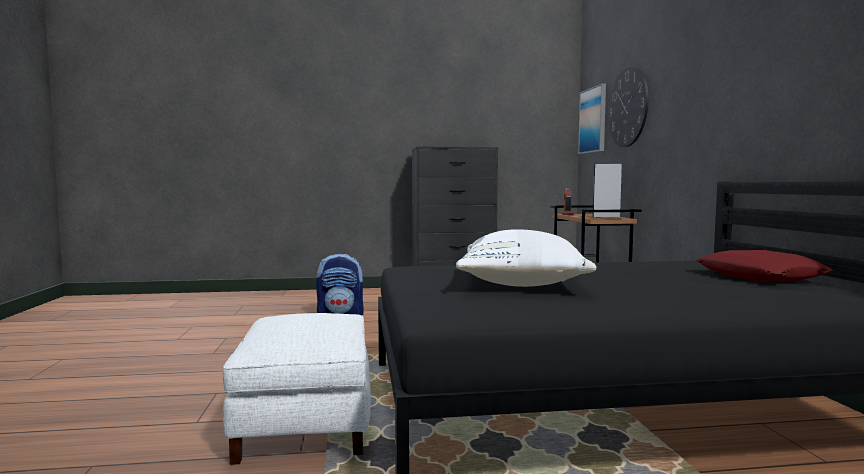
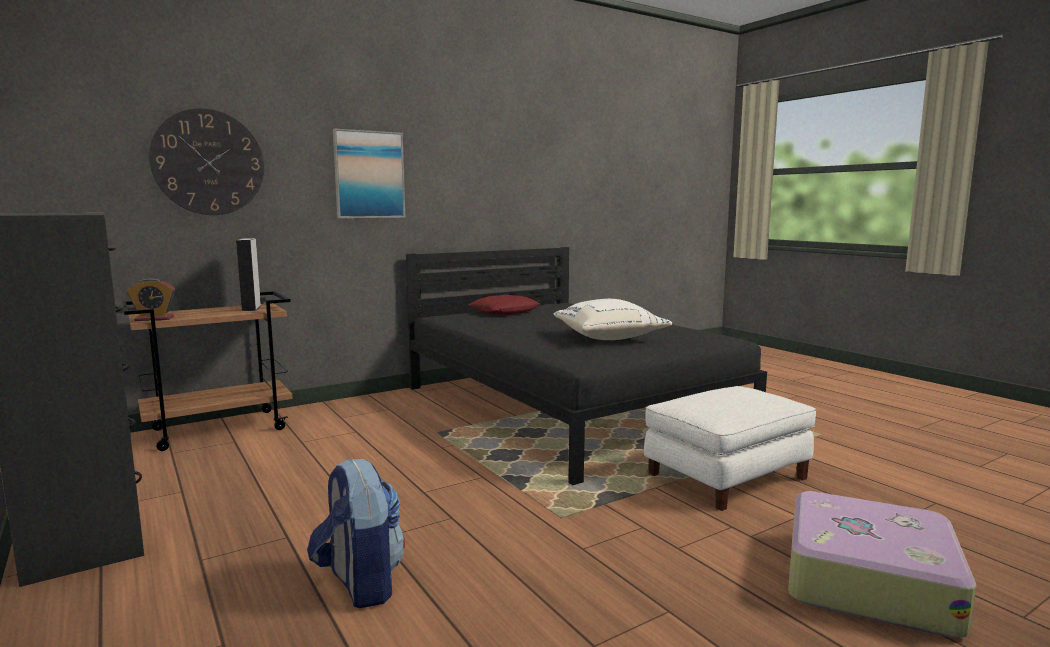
camera: 115 degrees left, 5 degrees up
(109, 406) = (867, 580): none -> suitcase
(593, 120) = (79, 164): picture -> picture (369, 175)

